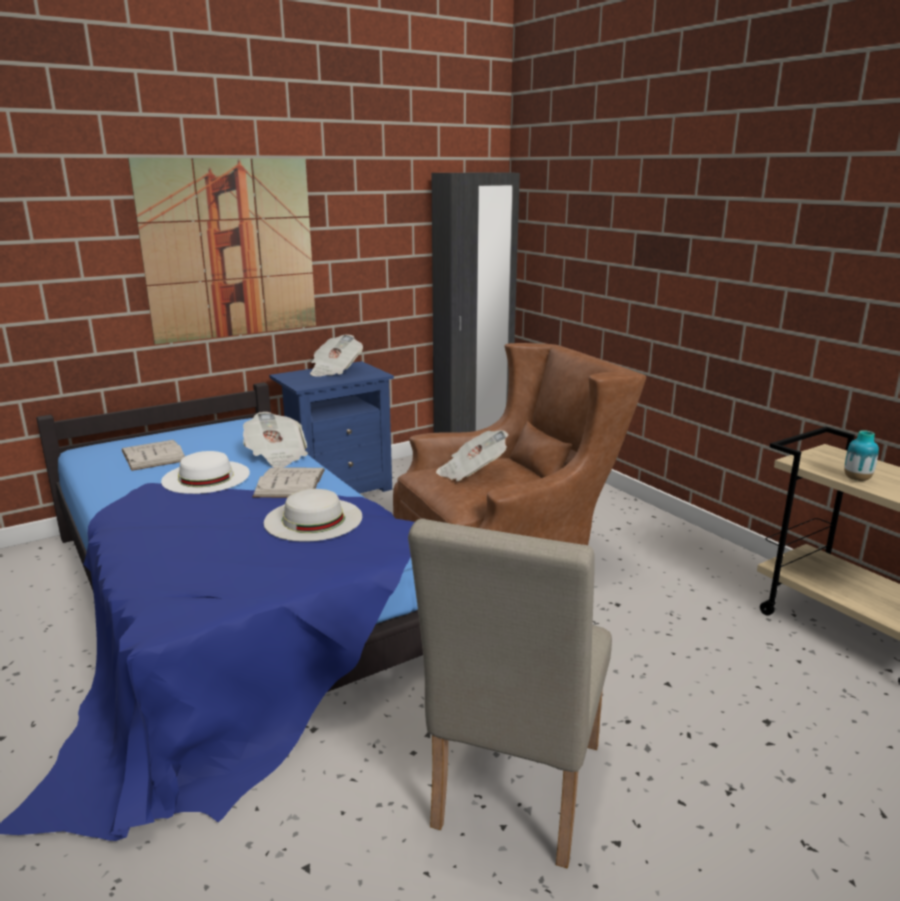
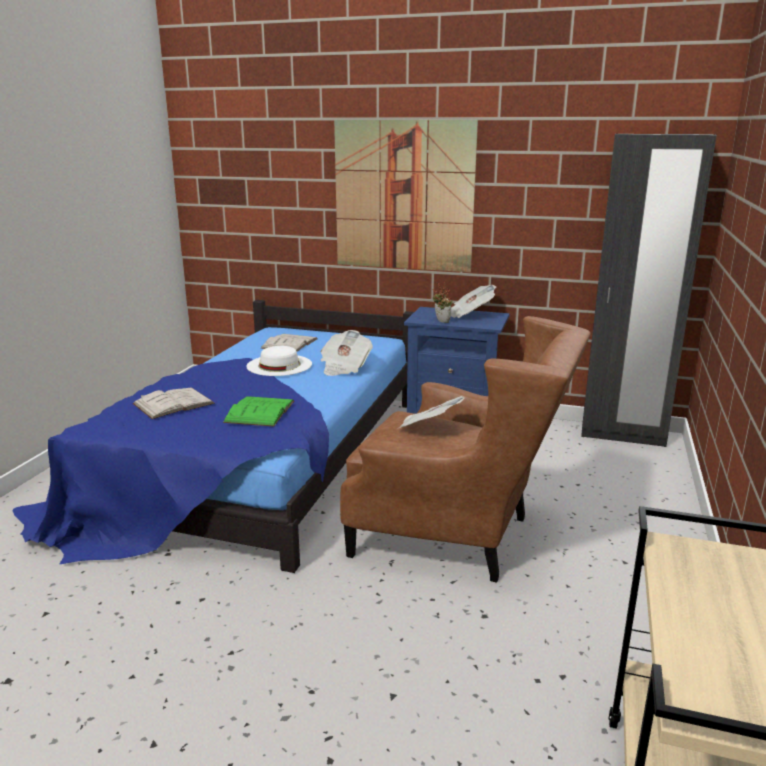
camera: 50 degrees right, 0 degrees up
(290, 483) = (307, 386): white book -> white book (173, 403)
(313, 519) = (260, 411): white hat -> green book
(328, 381) = (441, 321): none -> potted plant
(513, 795) = (168, 667): beige chair -> none
(857, 479) = (680, 596): vase -> none

